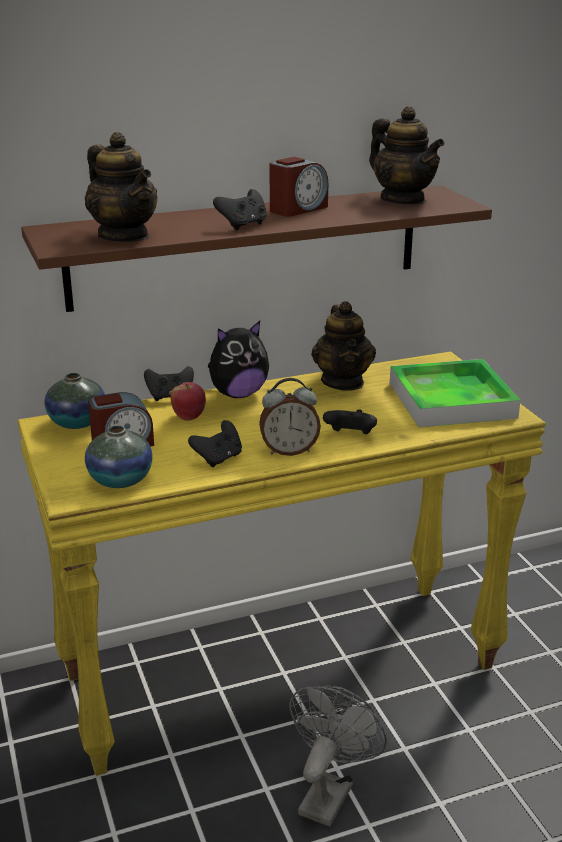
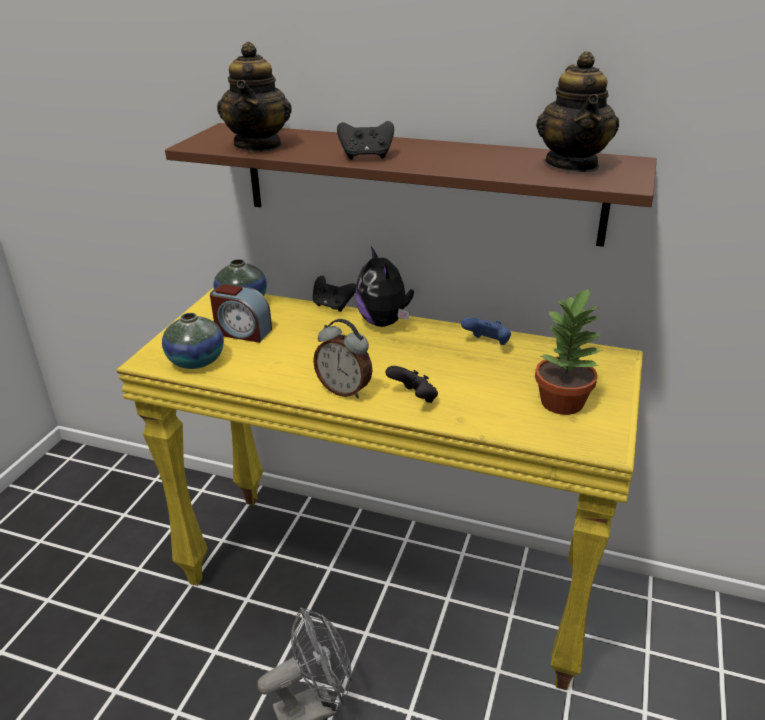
camera: 40 degrees right, 5 degrees up
(189, 417) = (319, 328): apple -> none
(218, 459) = (283, 373): black game controller -> none
(238, 394) = (384, 322): plush toy -> plush toy turned 60 degrees clockwise
(297, 209) = (449, 152): alarm clock -> none
(343, 382) = (487, 344): teapot -> blue game controller
(451, 400) = (563, 402): tray -> potted plant

